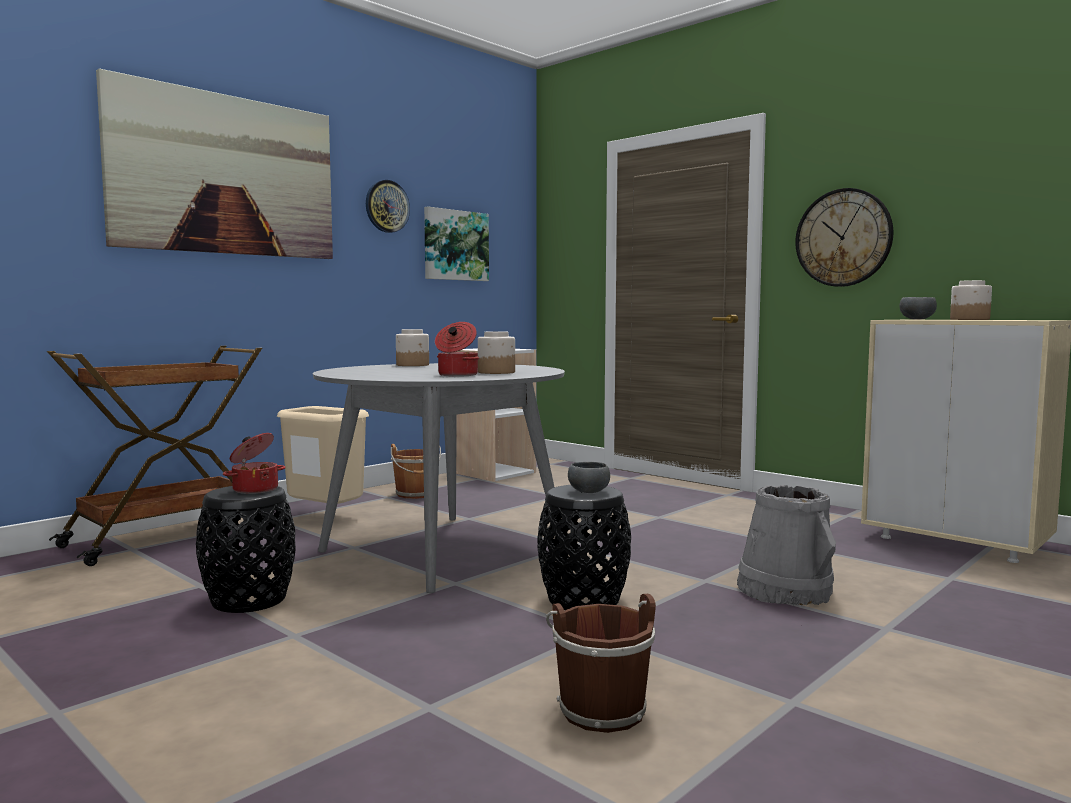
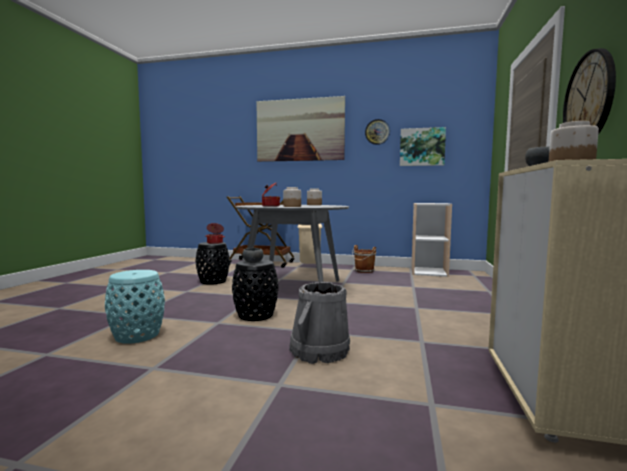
camera: 60 degrees right, 0 degrees up
(600, 709) = (137, 335): brown bucket -> turquoise stool

